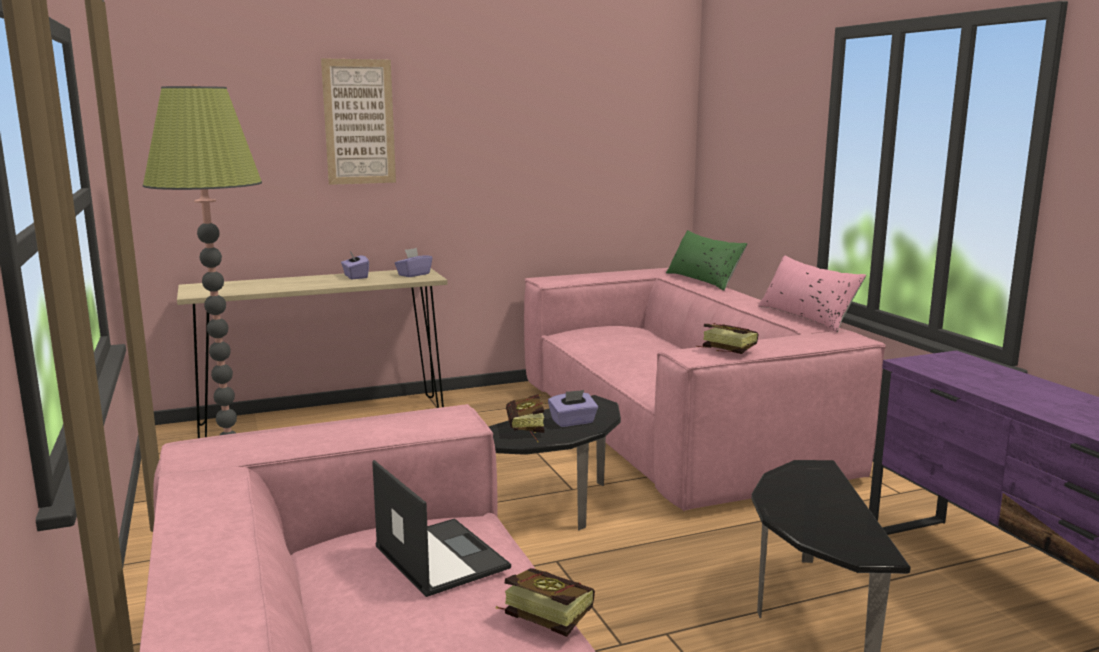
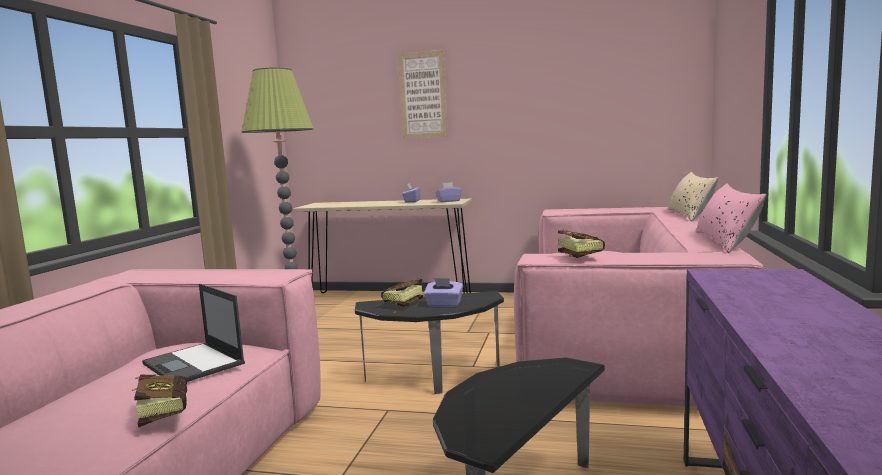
camera: 35 degrees right, 5 degrees down
(440, 556) = (194, 364): laptop -> laptop turned 135 degrees clockwise
(703, 280) = (690, 214): green pillow -> beige pillow

